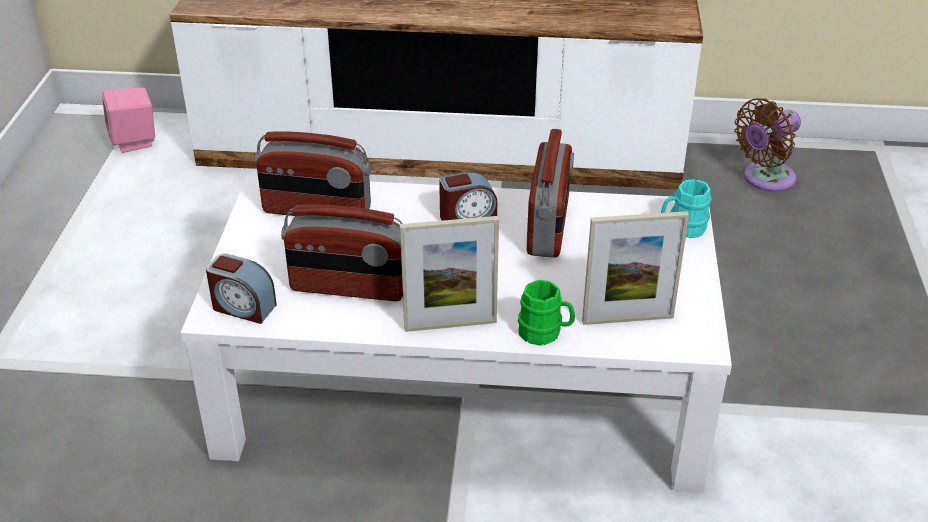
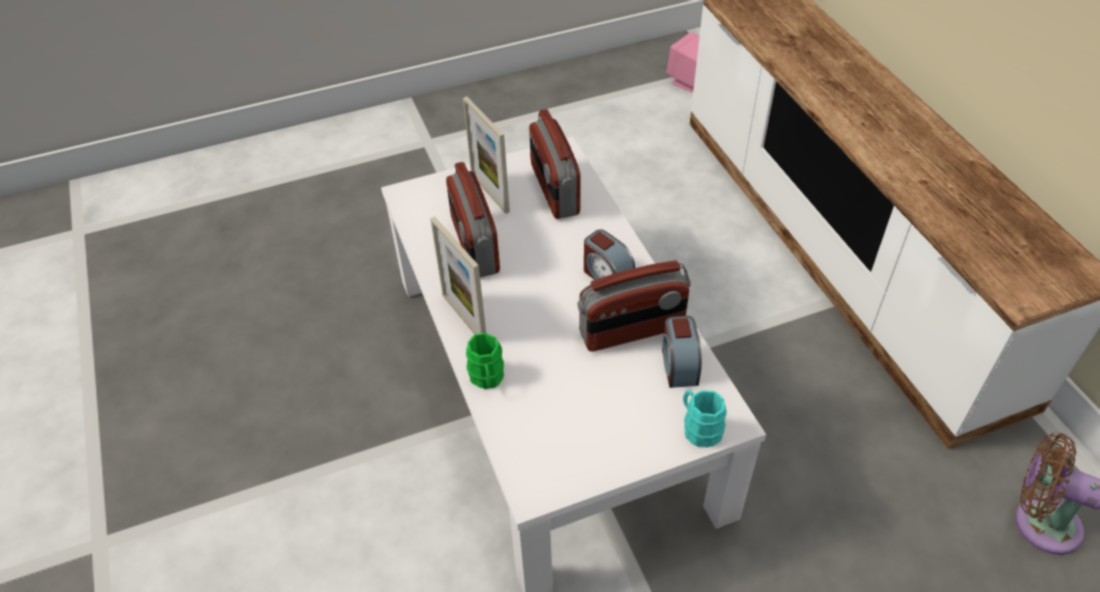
camera: 65 degrees right, 10 degrees up
(243, 307) = (421, 203): alarm clock -> alarm clock (679, 365)
(627, 319) = (536, 428): picture frame -> picture frame (490, 193)

